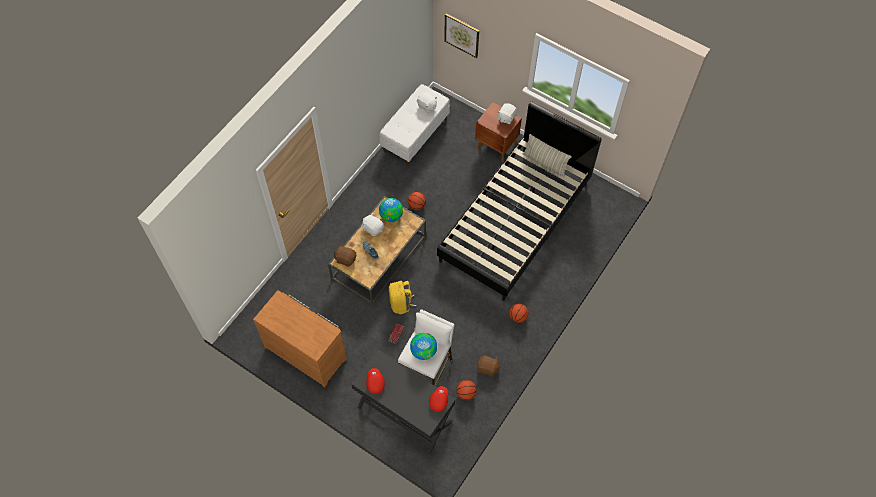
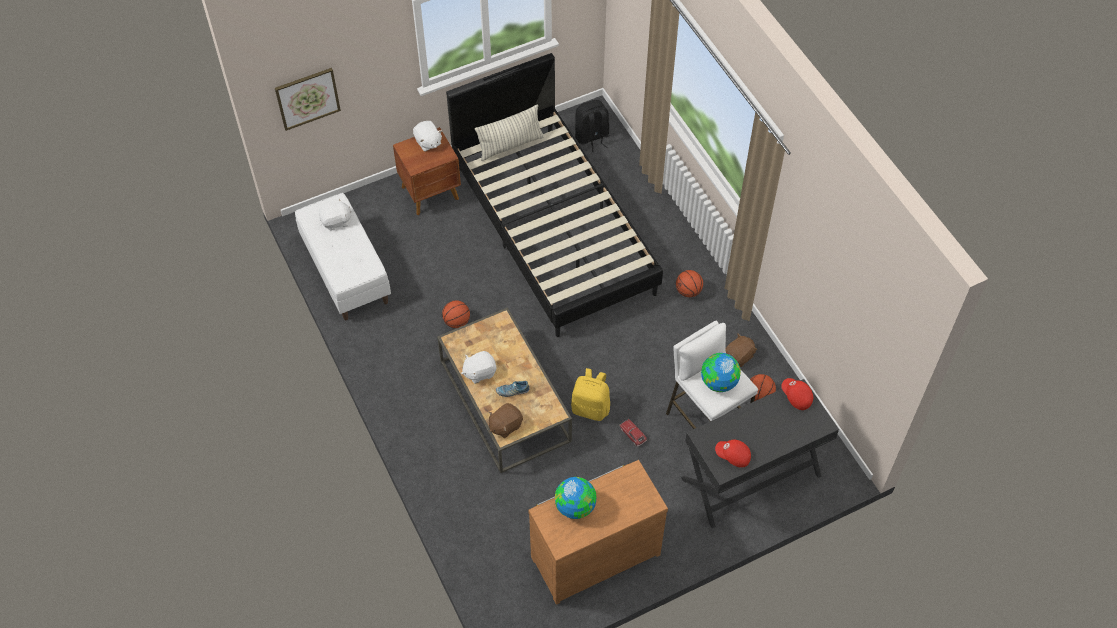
camera: 60 degrees left, 5 degrees down
(391, 216) = (475, 342): globe -> globe (575, 506)
(599, 207) = (592, 137): none -> black backpack

